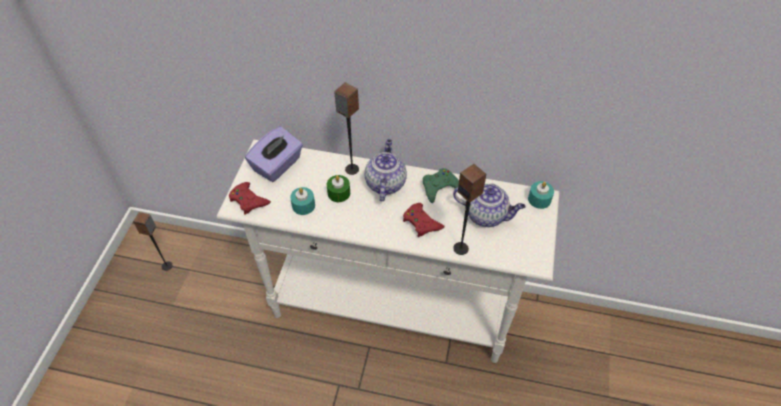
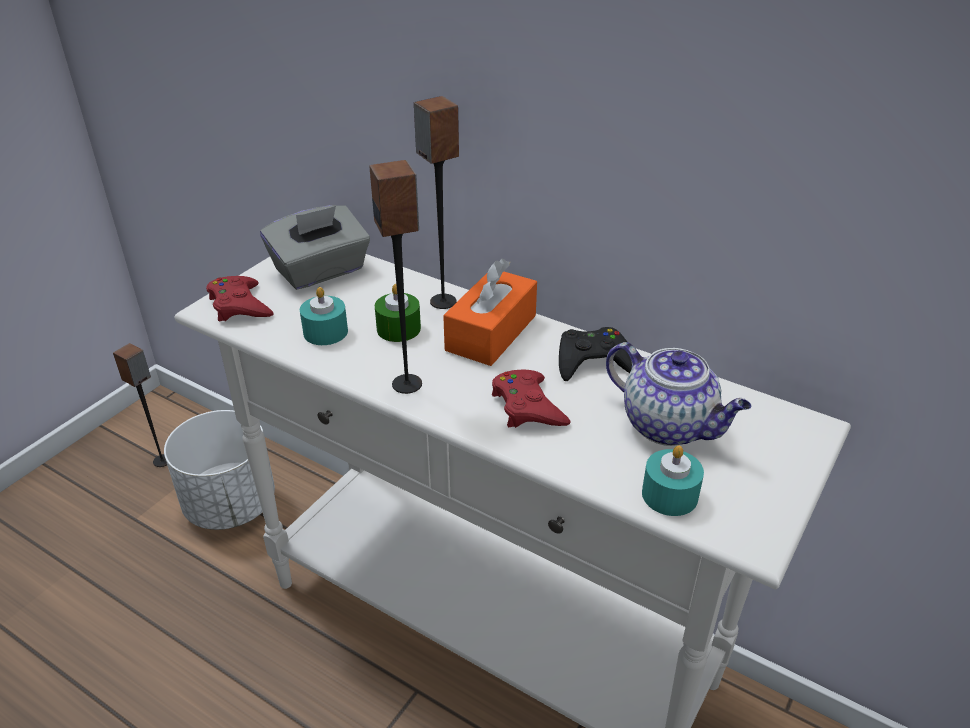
camera: 20 degrees right, 15 degrees down
(223, 280) = (231, 504): none -> white planter
(277, 165) = (321, 271): purple tissue box -> grey tissue box
(385, 183) = (491, 333): teapot -> orange tissue box
(439, 187) = (593, 361): green game controller -> black game controller
(461, 248) = (588, 468): speaker -> speaker (407, 384)
(539, 199) = (798, 426): turquoise candle -> turquoise candle (669, 495)

